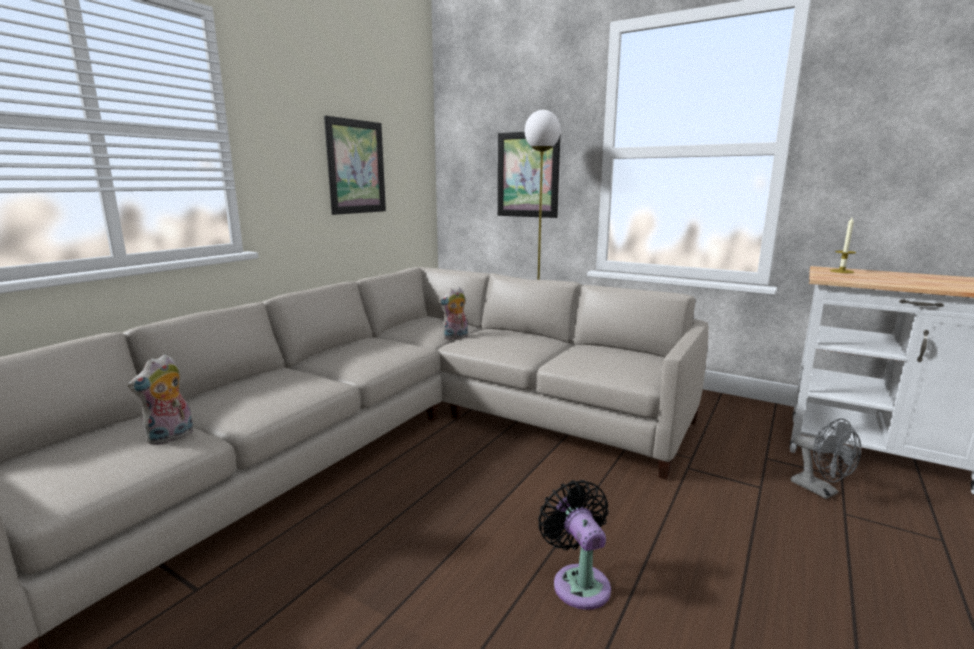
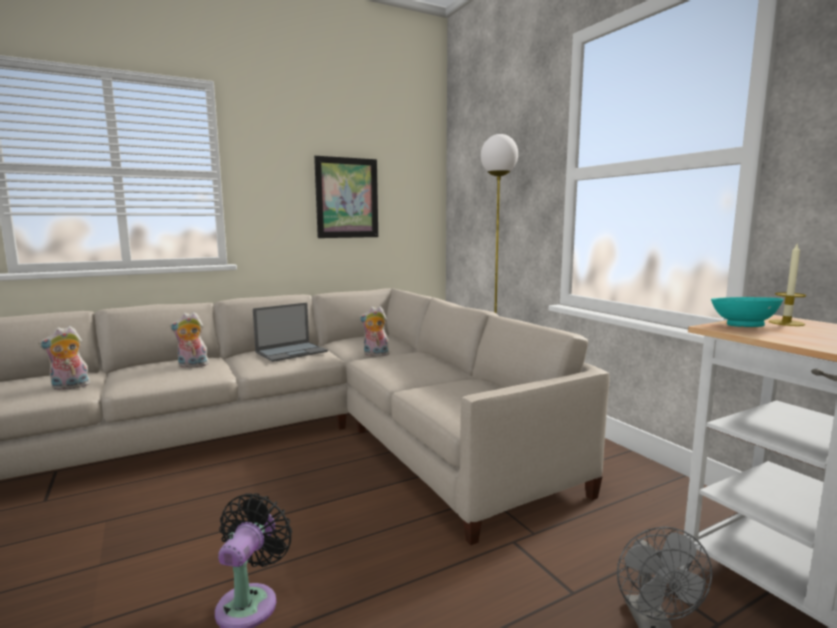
camera: 30 degrees right, 5 degrees down
(287, 381) = (192, 366): none -> plush toy
(372, 347) = (292, 352): none -> laptop
(528, 175) = (507, 201): picture -> none
(832, 276) = (743, 326): none -> turquoise bowl

